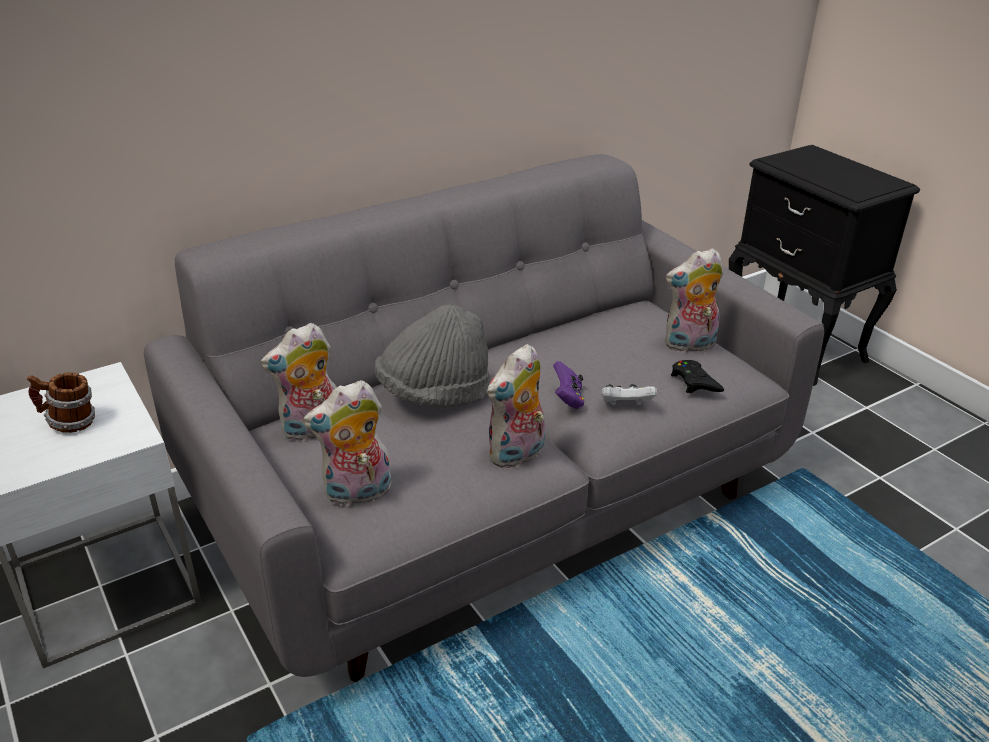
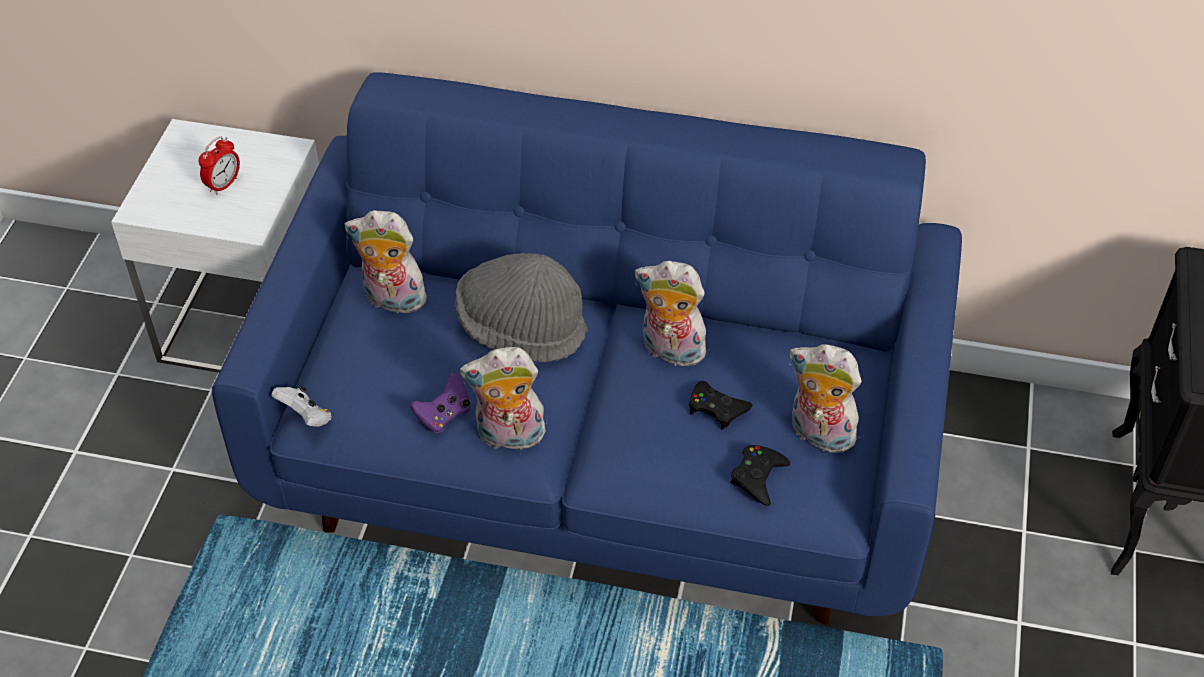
camera: 45 degrees right, 15 degrees up
(69, 423) = (223, 185): mug -> alarm clock
(357, 494) = (352, 385): plush toy -> plush toy (670, 351)
(492, 498) = (604, 455): grey sofa -> blue sofa
(568, 398) = (620, 412): purple game controller -> purple game controller (444, 415)
(618, 364) = (716, 408): none -> black game controller
(625, 406) = (658, 456): white game controller -> white game controller (306, 417)

